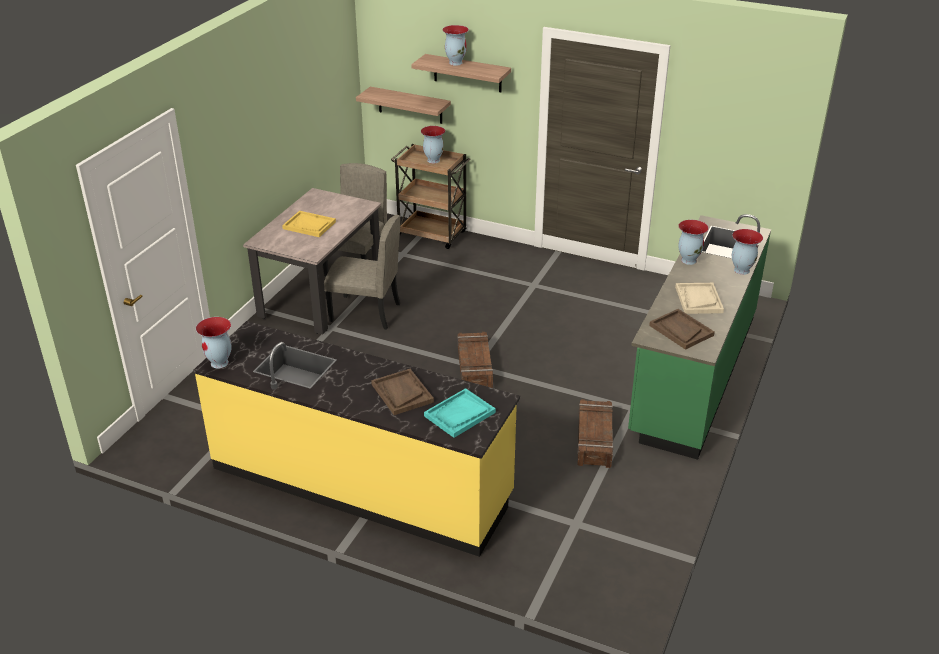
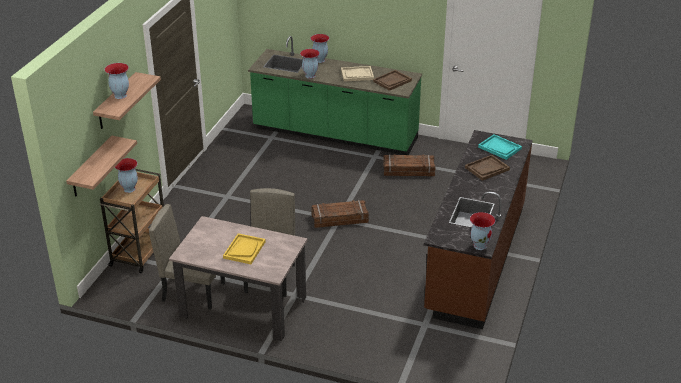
camera: 95 degrees left, 0 degrees up
(361, 482) = (475, 258): yellow counter -> brown counter

